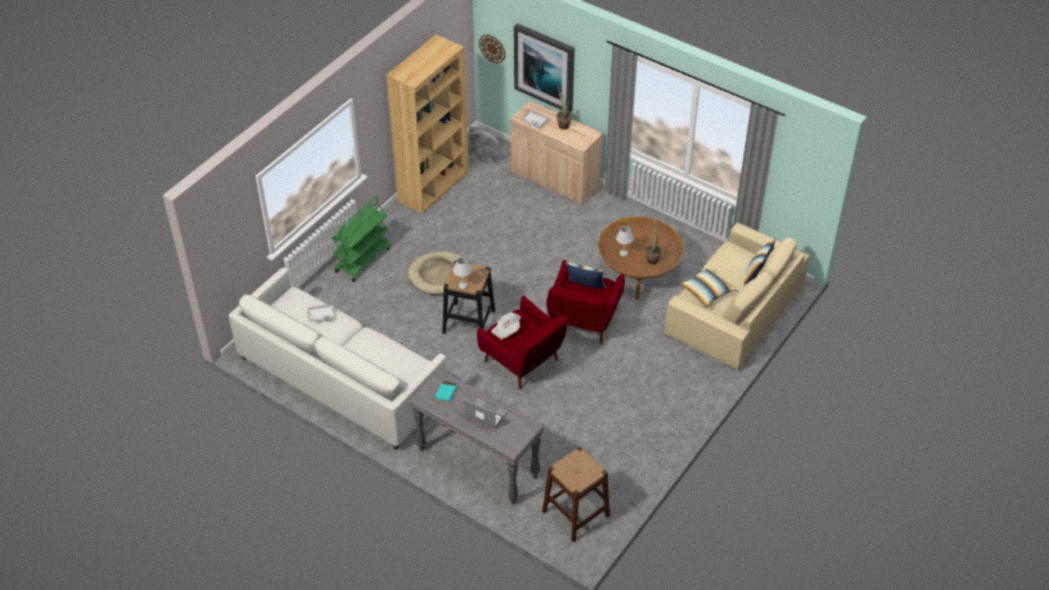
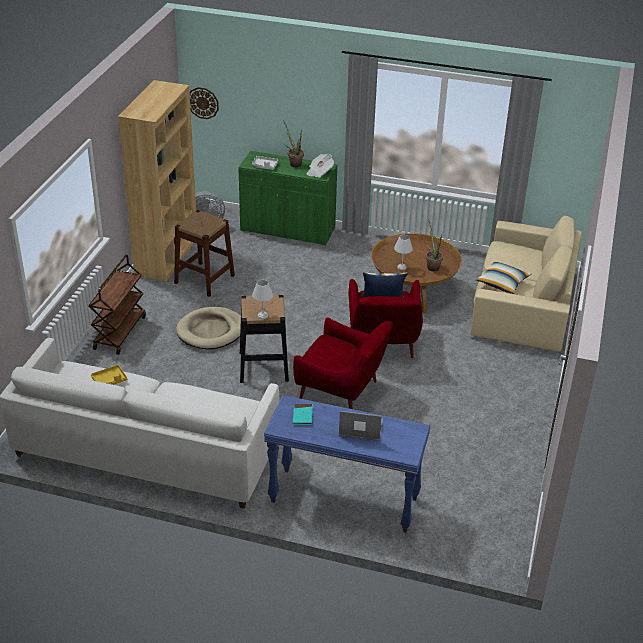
camera: 20 degrees left, 10 degrees down
(321, 316) = (109, 380): grey tray -> yellow tray
(363, 259) = (119, 332): green cart -> brown cart
(477, 463) = (343, 501): grey console table -> blue console table
(506, 331) = (322, 355): newspaper -> newspaper (319, 172)
(545, 67) = (266, 107): picture -> none
(555, 179) = (287, 230): beige cabinet -> green cabinet
(576, 513) = (479, 525): brown stool -> brown stool (204, 279)
(757, 274) = (538, 261): pillow -> none

